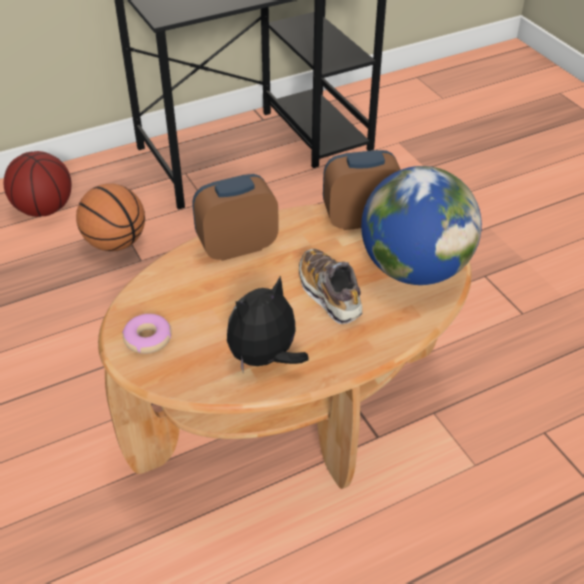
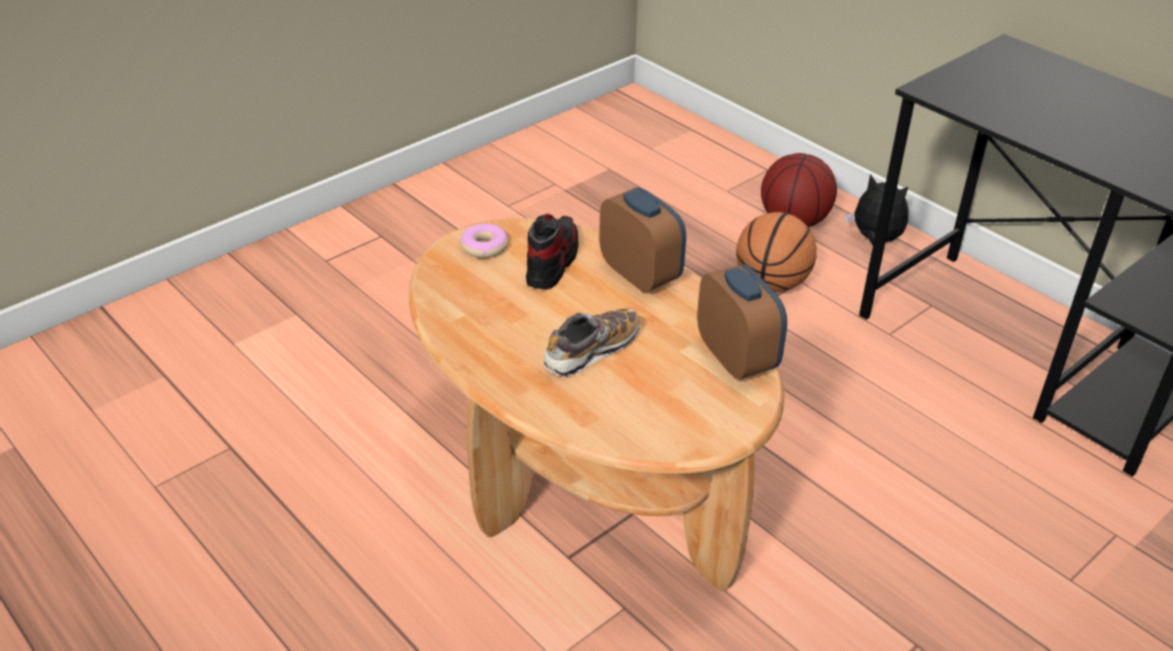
camera: 75 degrees right, 5 degrees down
(194, 296) = (552, 262): none -> shoe
(265, 358) = (480, 322): plush toy -> plush toy (875, 240)
(414, 269) = (663, 413): globe -> none

